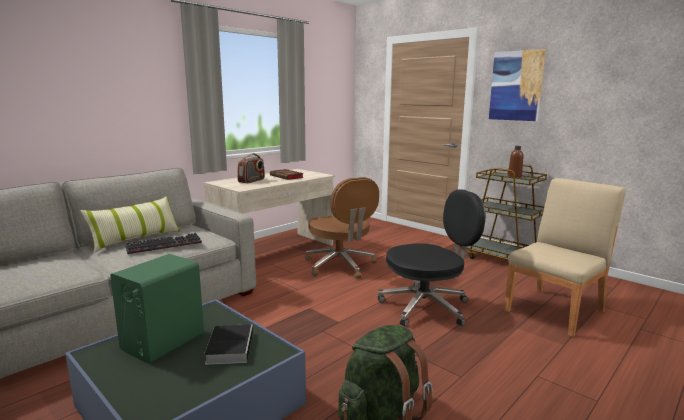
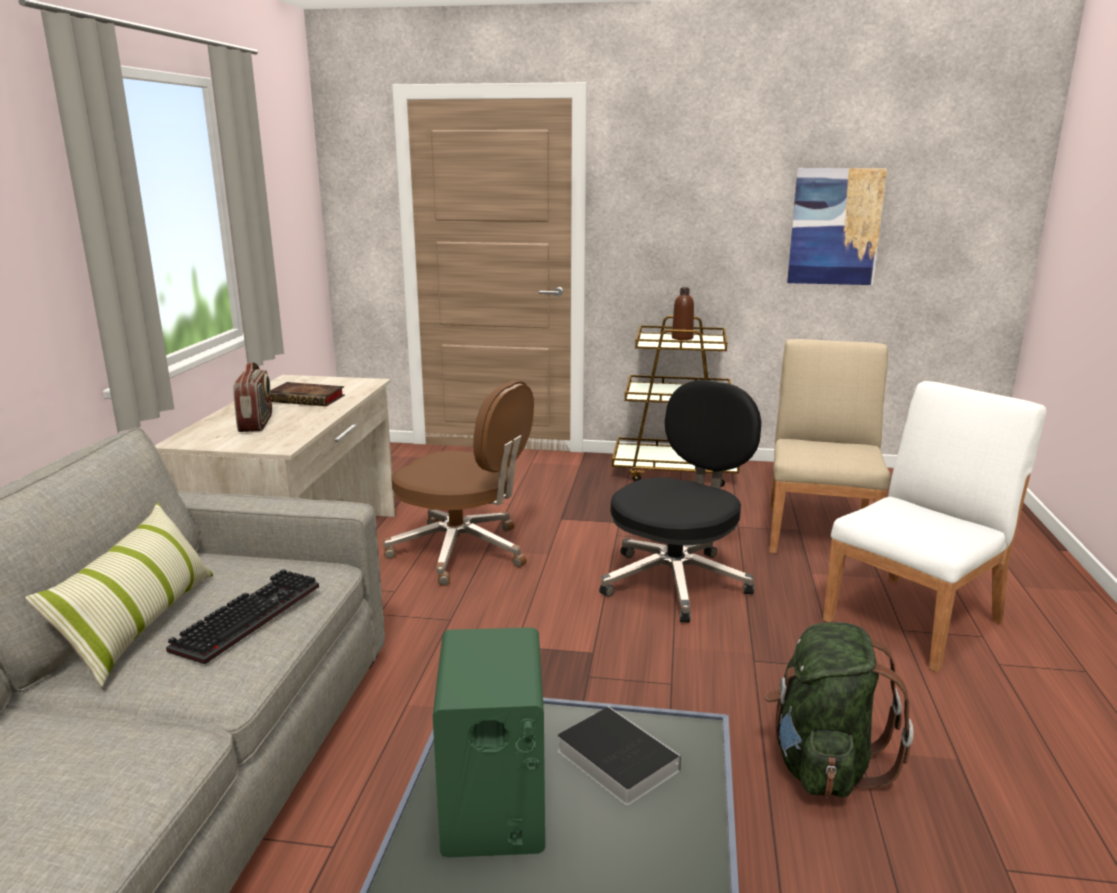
camera: 35 degrees left, 5 degrees up
(516, 86) = (662, 187): picture -> picture (835, 227)
(555, 374) = (915, 620): none -> white chair

